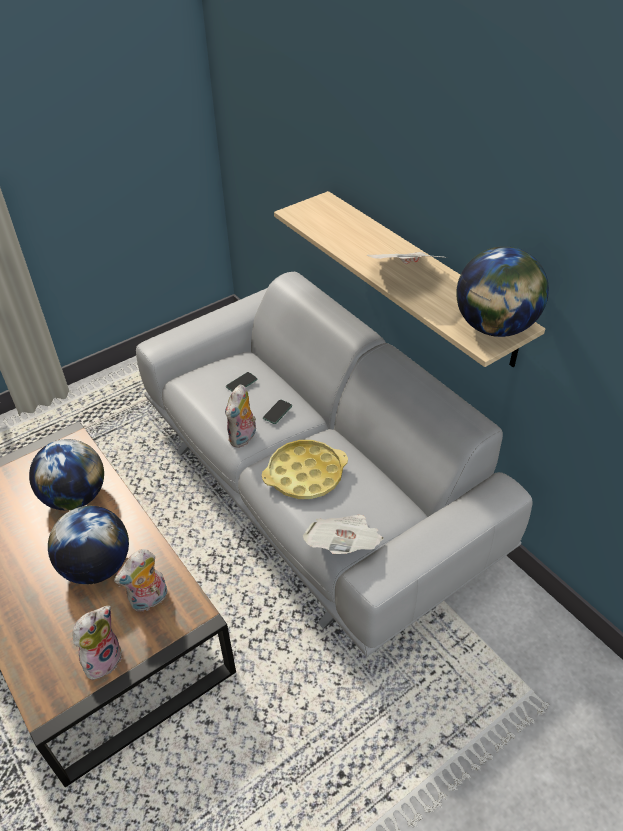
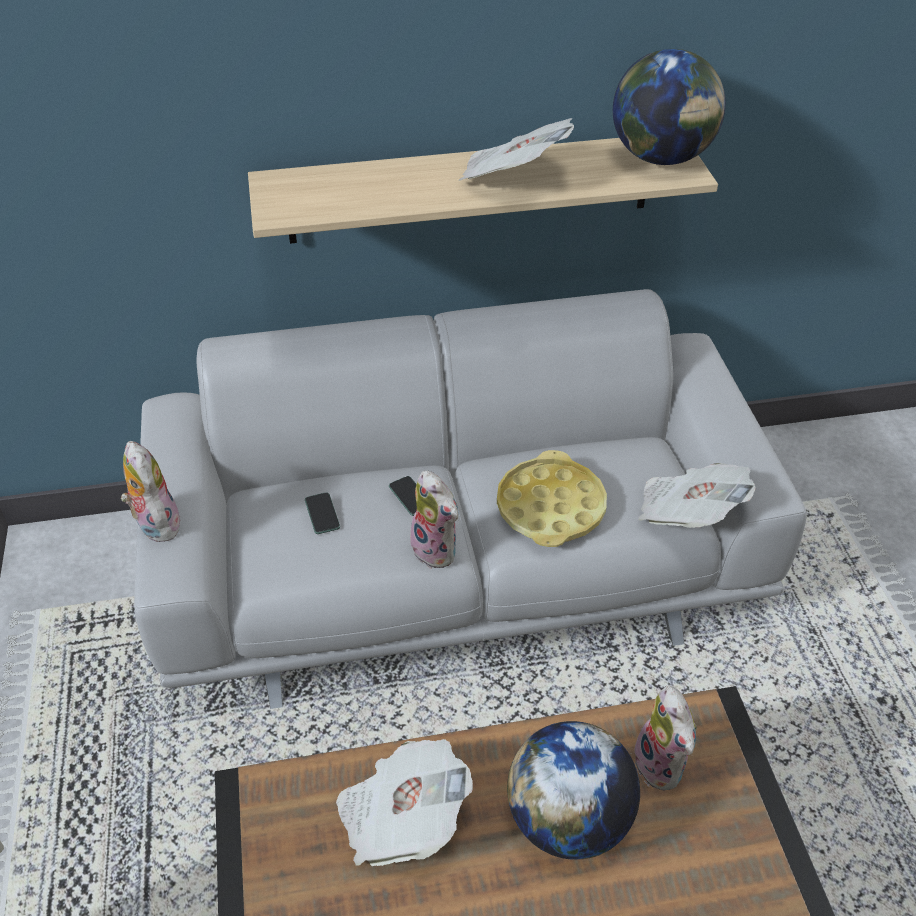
camera: 65 degrees left, 0 degrees up
(75, 497) = (401, 818): globe -> newspaper
(102, 658) = (742, 853): plush toy -> plush toy (155, 523)

